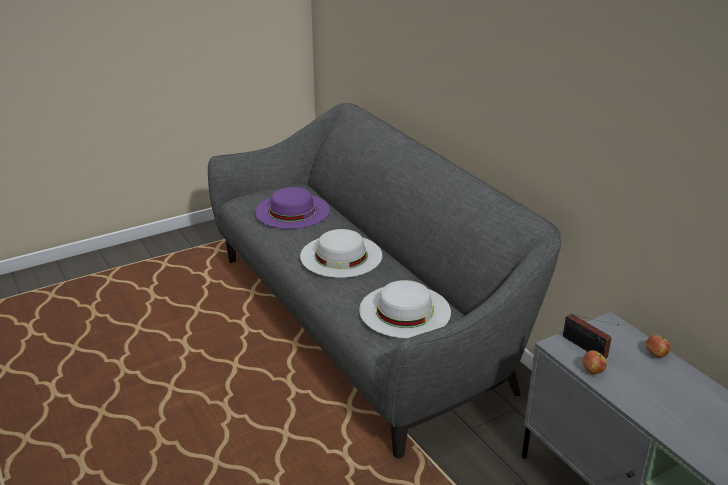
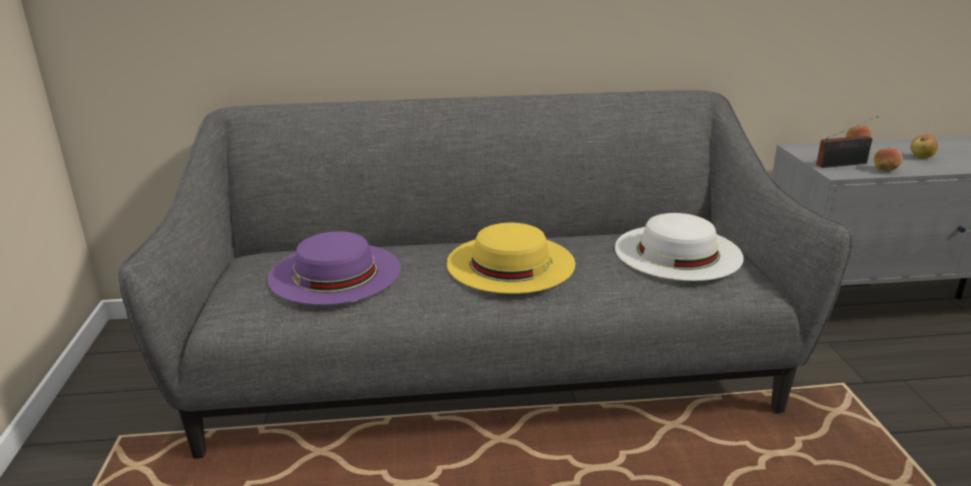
camera: 65 degrees left, 5 degrees down
(341, 256) = (511, 263): white hat -> yellow hat
(661, 394) = (921, 157): none -> apple

